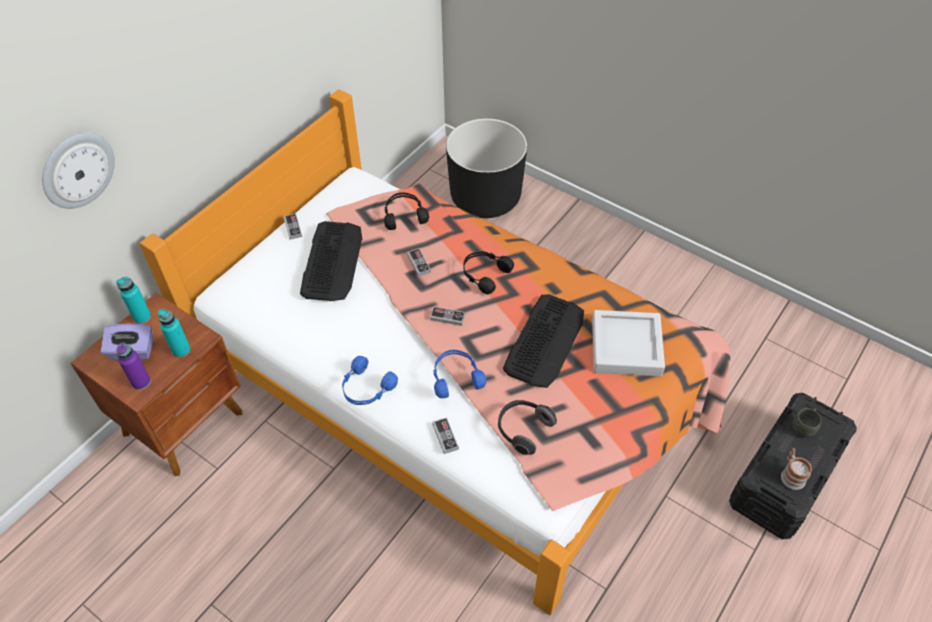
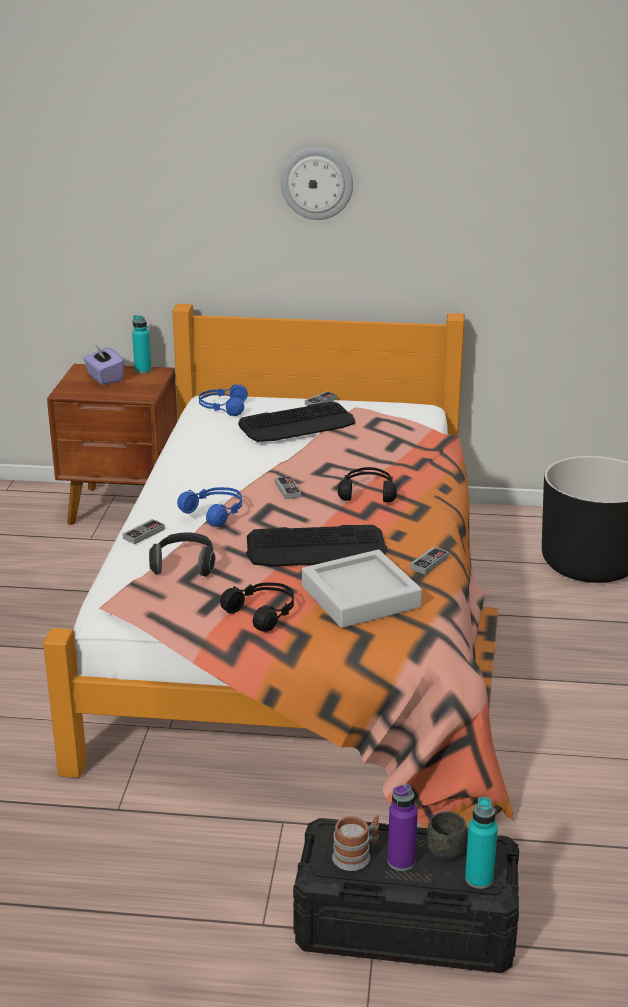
camera: 60 degrees right, 25 degrees down
(77, 169) = (153, 198): wall clock -> wall clock (317, 183)
(141, 382) = (77, 390): purple bottle -> purple bottle (401, 861)
(181, 350) = (123, 393): turquoise bottle -> turquoise bottle (479, 879)
(366, 388) = (165, 484): blue headphones -> blue headphones (222, 408)
(404, 215) = (399, 437): black headphones -> black headphones (263, 613)
(418, 263) = (345, 462): game controller -> game controller (429, 563)

